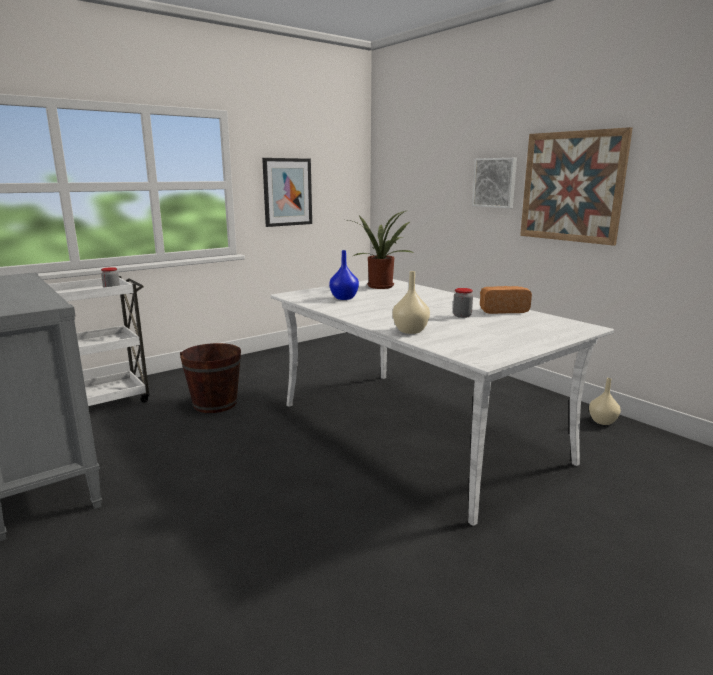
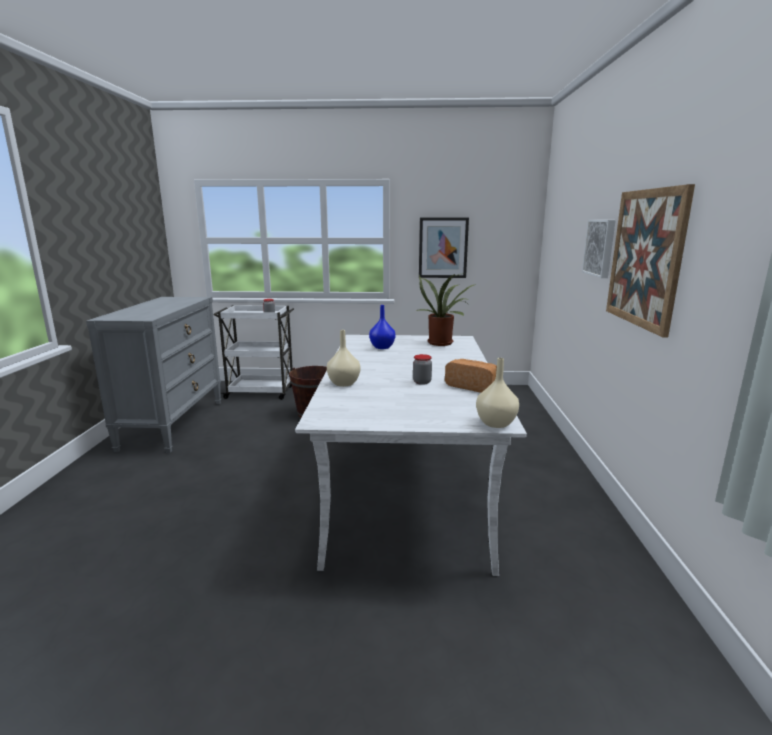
camera: 40 degrees right, 0 degrees up
(602, 422) = (610, 552): beige vase -> beige vase (495, 423)

